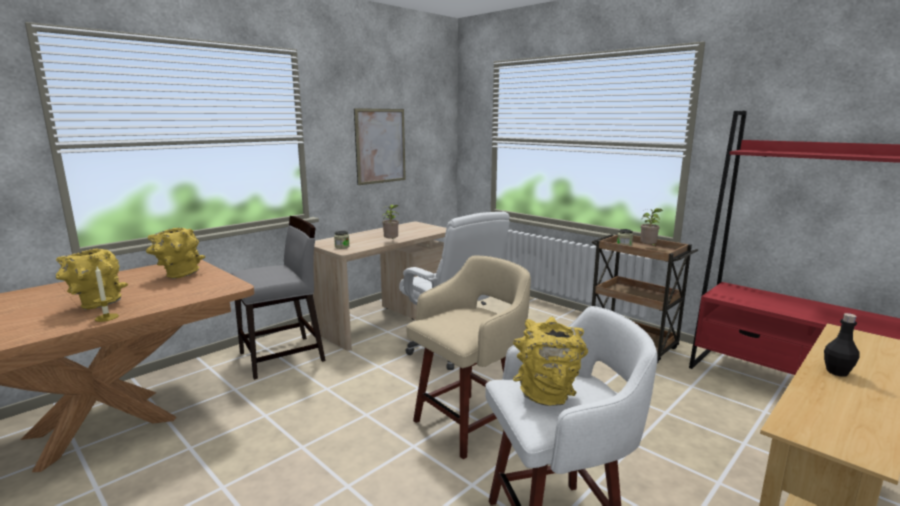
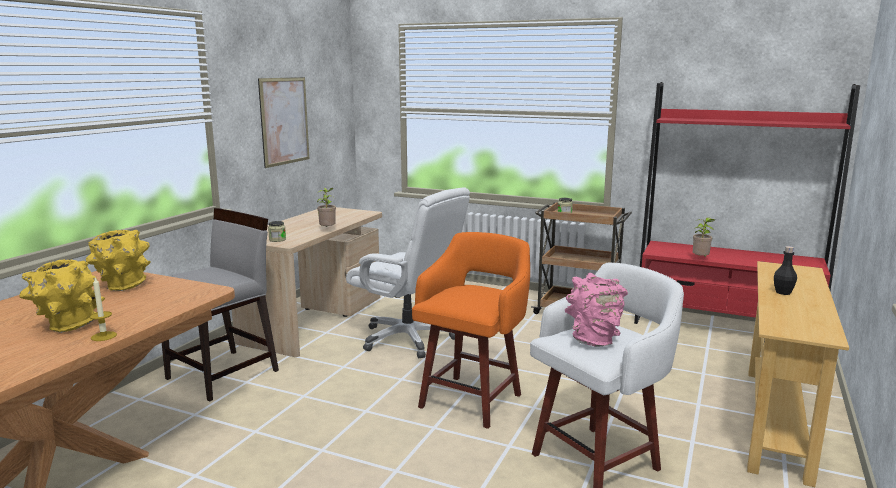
camera: 20 degrees left, 0 degrees up
(469, 422) = (472, 399): beige stool -> orange stool
(548, 395) = (594, 340): yellow vase -> pink vase
(648, 248) = (587, 214): potted plant -> potted plant (701, 259)

